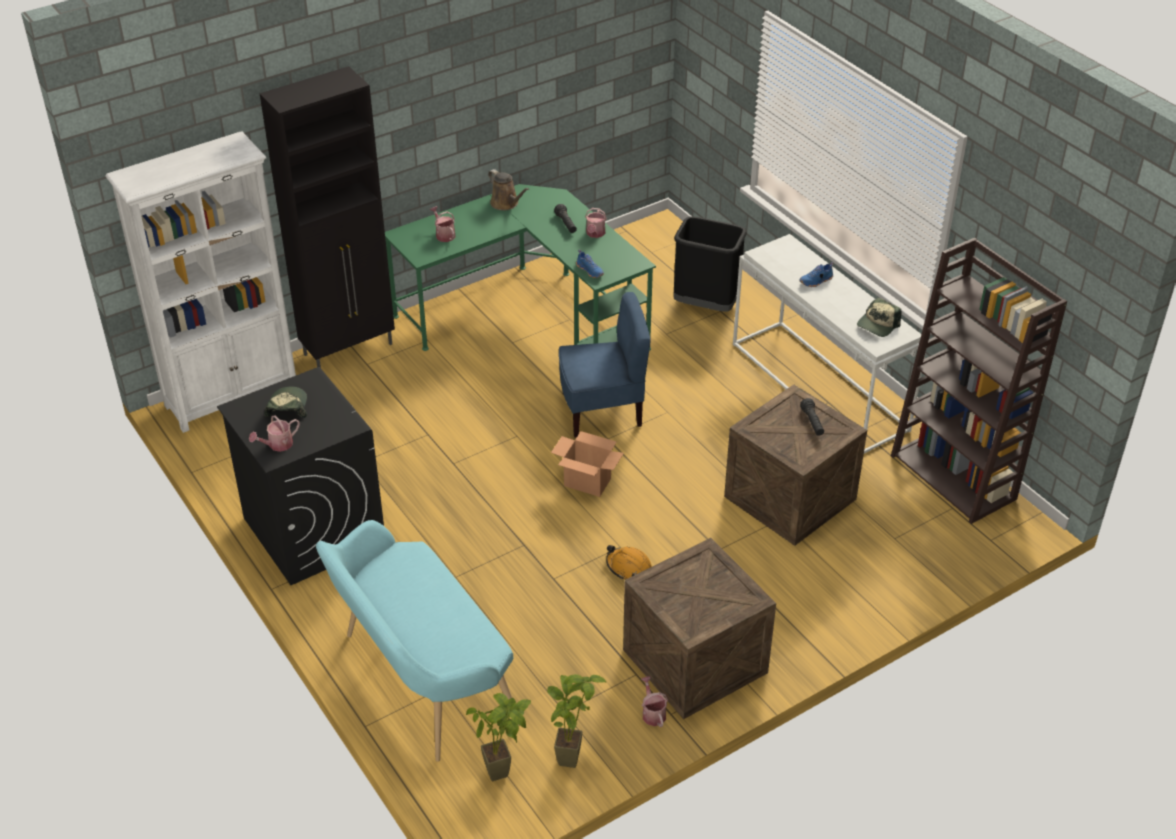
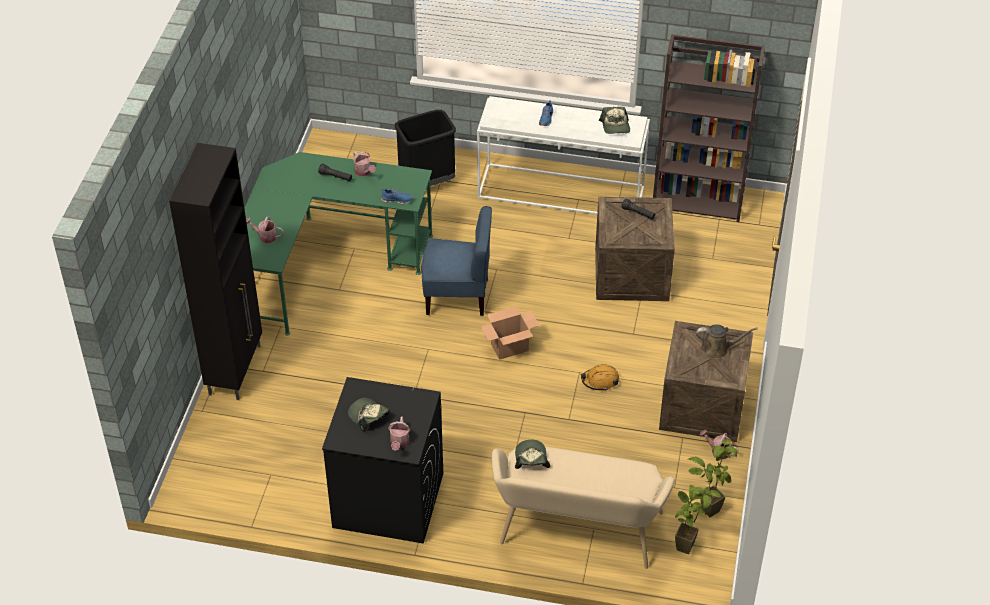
camera: 45 degrees left, 5 degrees up
(232, 396) = (201, 458): white bookcase -> none
(409, 559) = (531, 459): none -> cap
(421, 680) = (577, 534): turquoise bench -> beige bench
(506, 203) = (275, 187): brown watering can -> brown watering can (718, 349)
(602, 411) = (457, 296): blue chair -> blue chair turned 60 degrees clockwise

